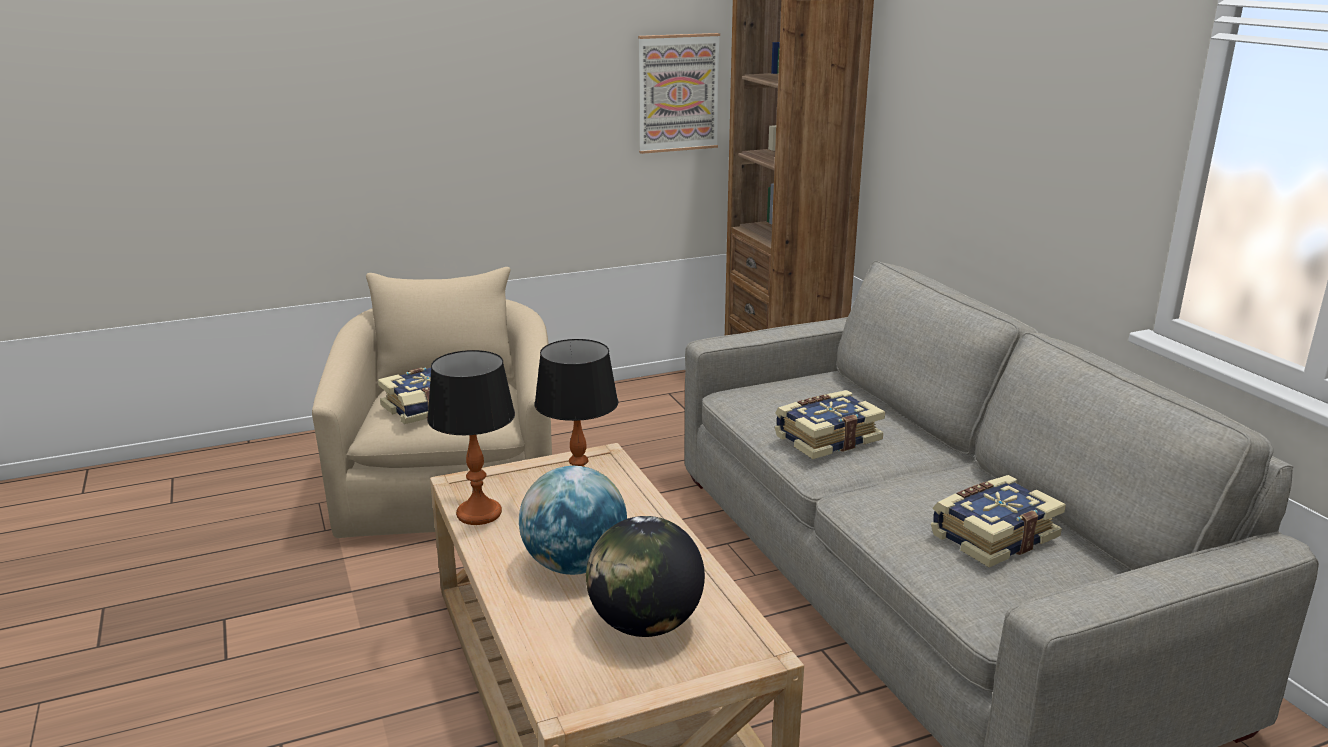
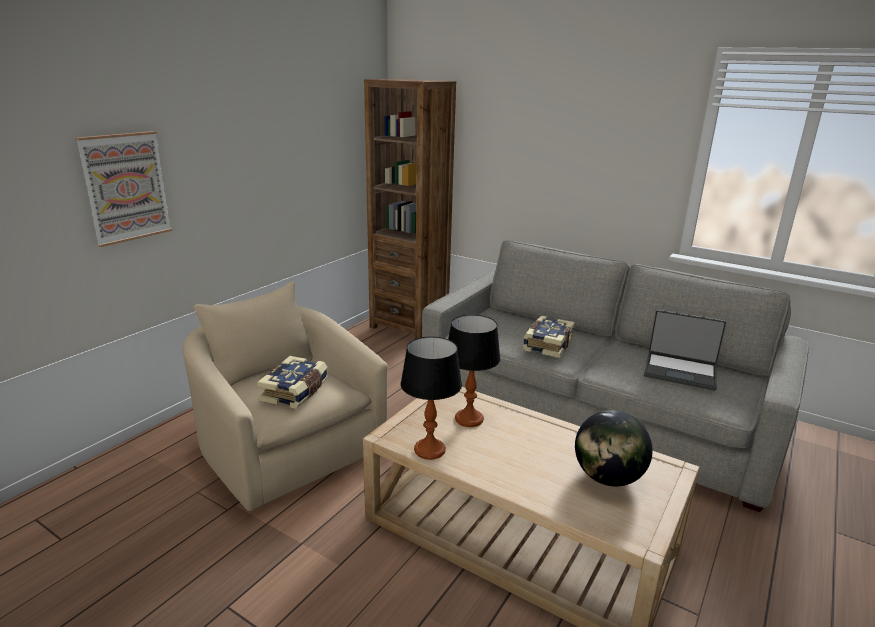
camera: 35 degrees left, 0 degrees up
(574, 565) = (526, 460): globe -> none
(678, 93) = (332, 151): picture -> picture (126, 187)
(992, 535) = (680, 371): book -> laptop

